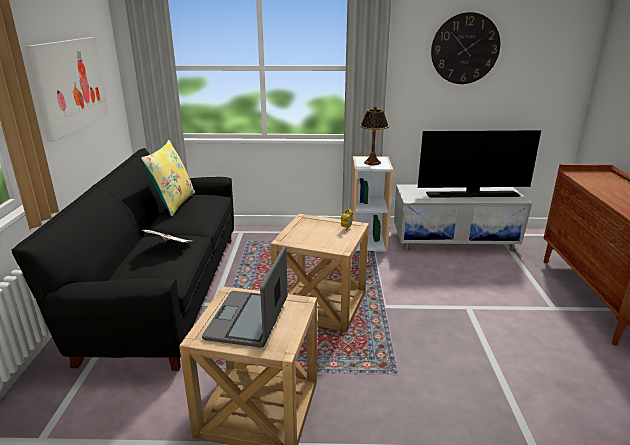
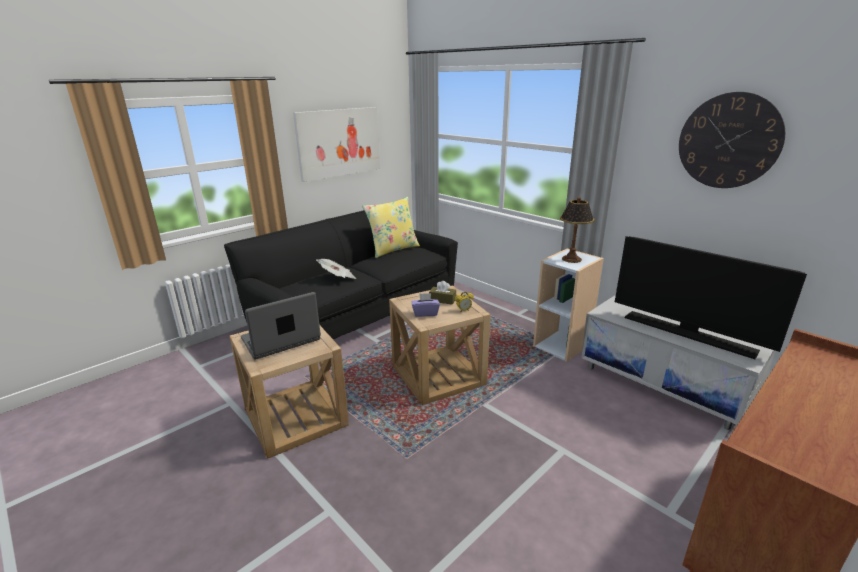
camera: 45 degrees right, 0 degrees up
(315, 227) = (442, 300): none -> brown tissue box
(324, 241) = (425, 313): none -> purple tissue box

